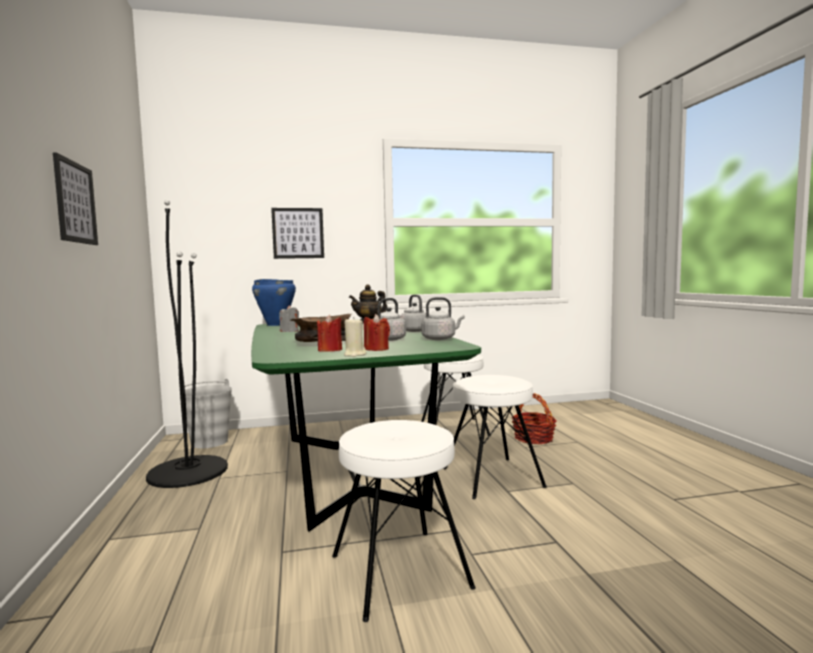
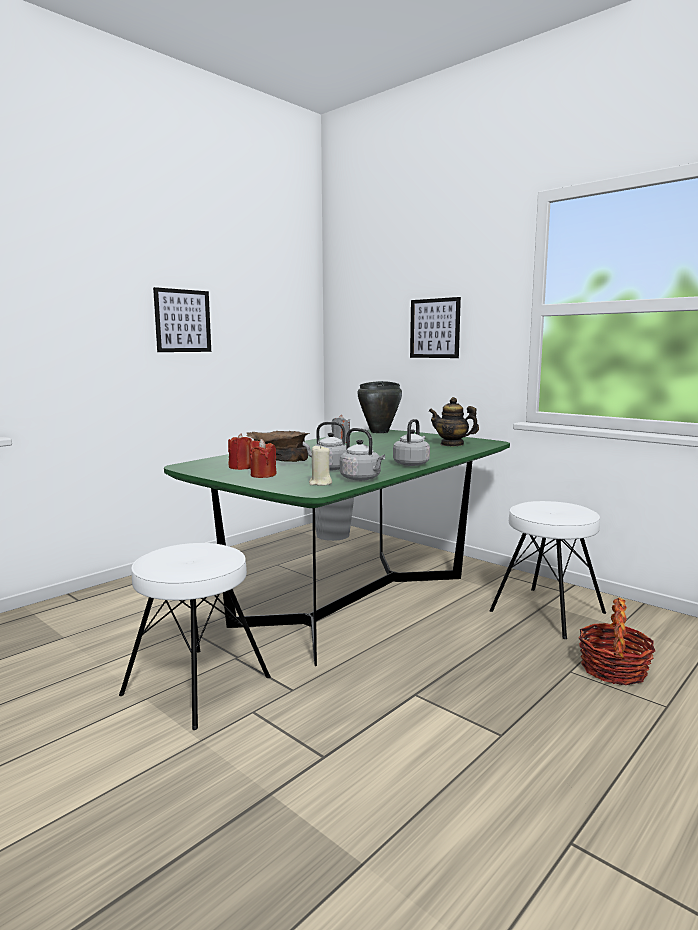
camera: 55 degrees right, 5 degrees up
(188, 471) = (274, 552): black floor lamp -> none
(275, 324) = (379, 432): blue cooking pot -> black cooking pot
(354, 355) = (223, 476): beige candle -> beige candle (320, 483)
(492, 477) = (438, 675): white stool -> none

